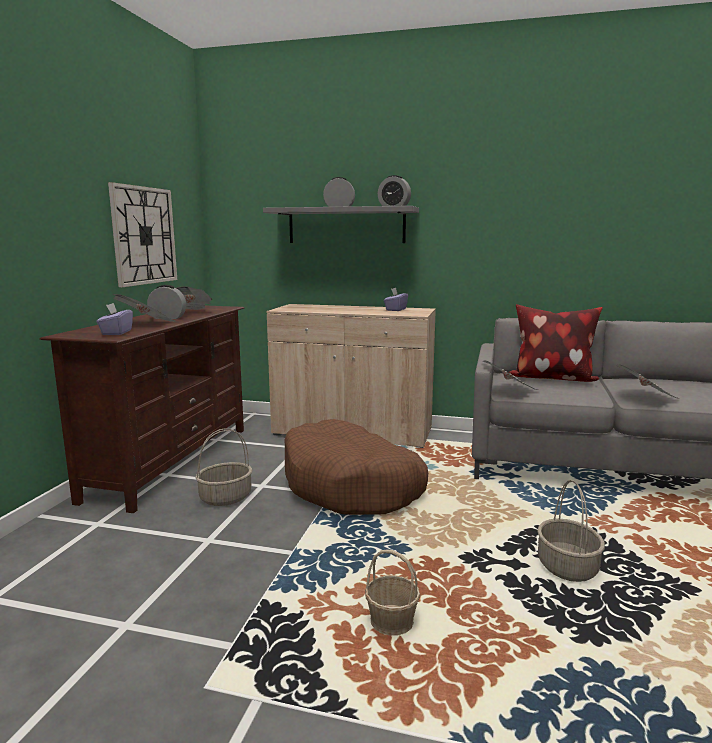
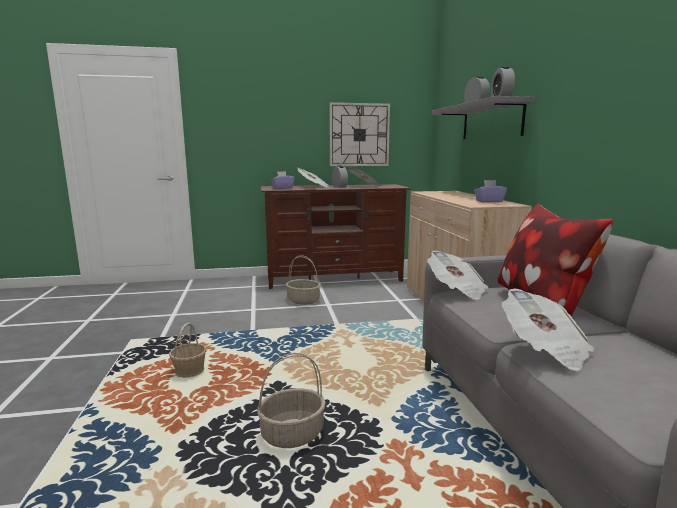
camera: 65 degrees right, 0 degrees up
(351, 485) = (356, 327): brown dog bed -> none

